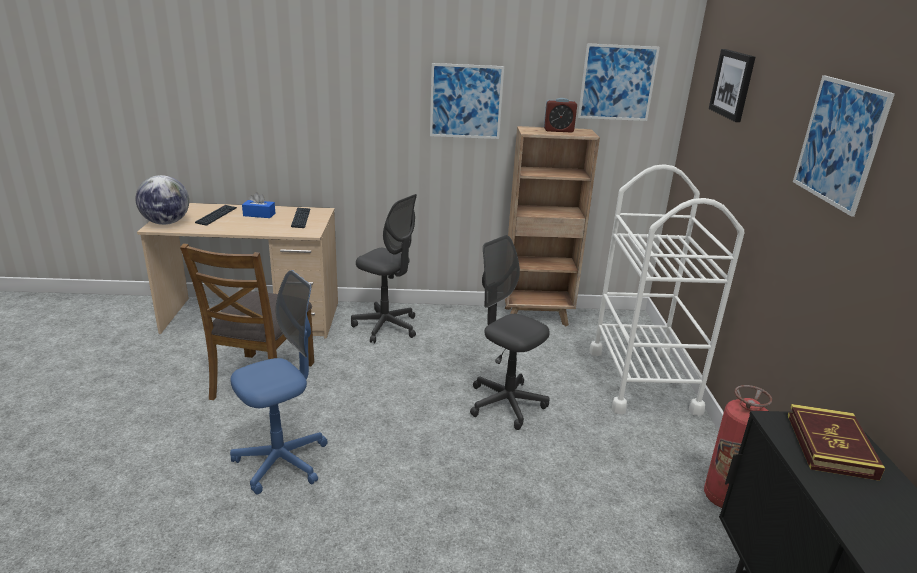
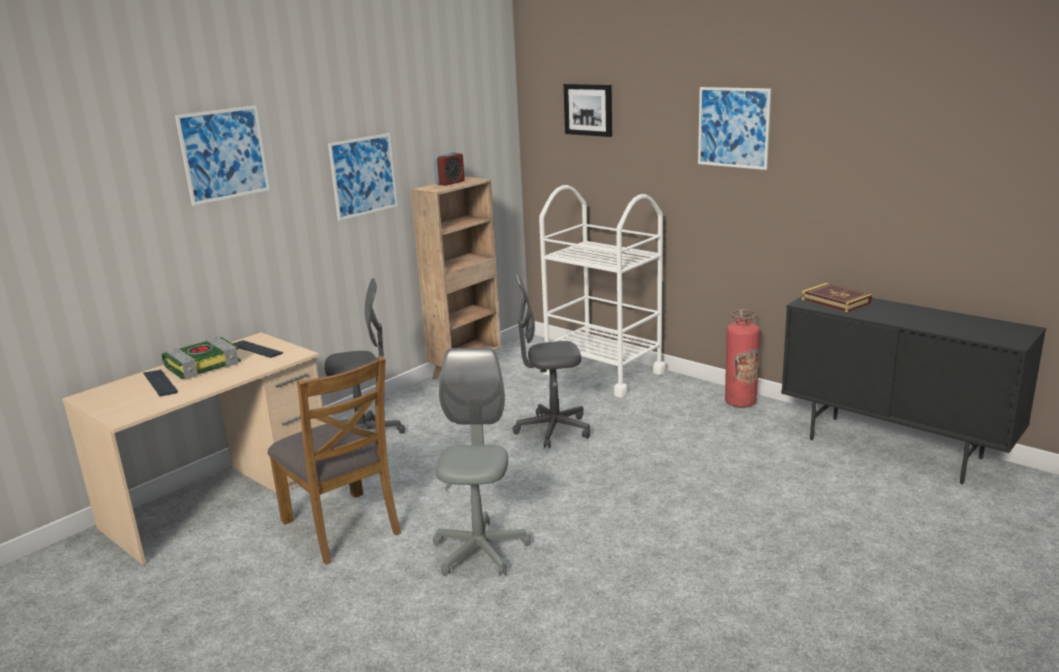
camera: 45 degrees left, 5 degrees down
(166, 223) = (122, 411): globe -> none
(259, 214) = (203, 365): blue tissue box -> book
(281, 462) = (480, 551): blue office chair -> grey office chair
(617, 83) = (473, 129): picture -> picture (224, 154)

